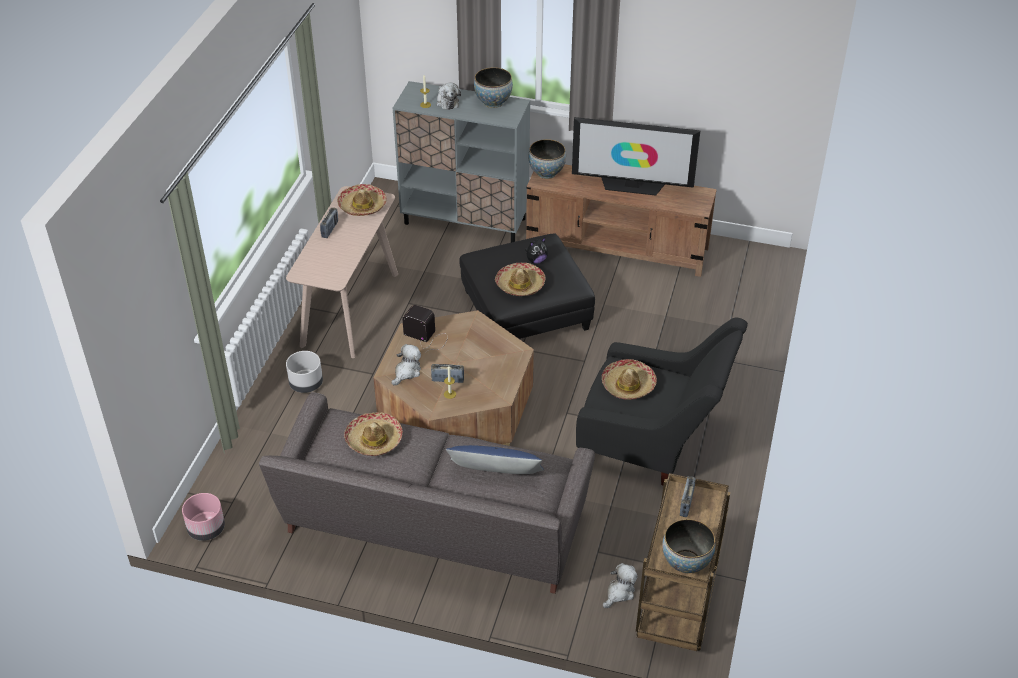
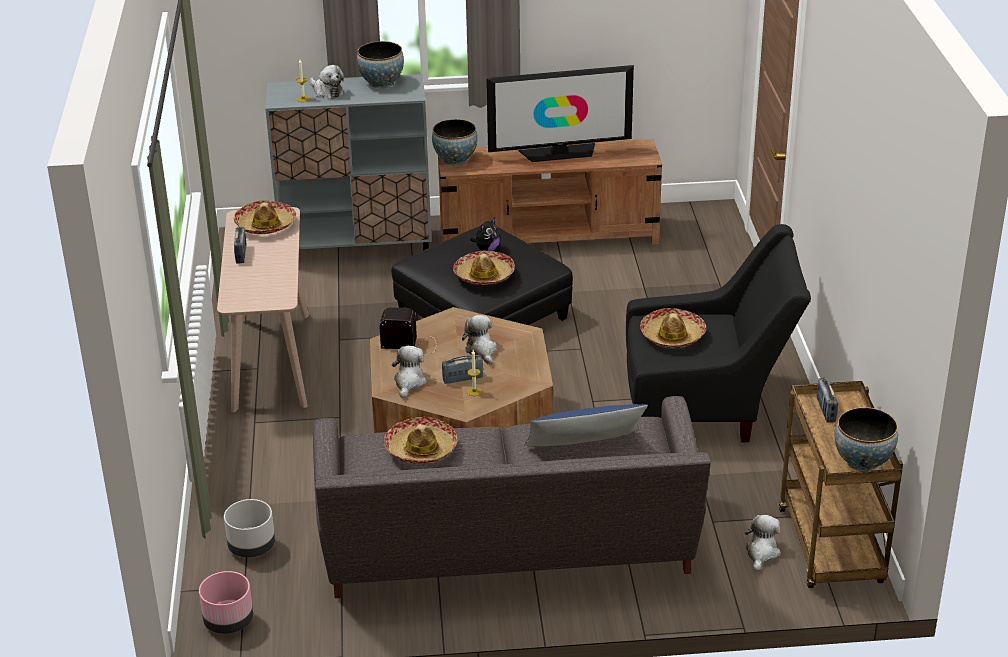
camera: 20 degrees left, 10 degrees down
(306, 384) = (263, 446): grey planter -> grey planter (251, 547)
(476, 357) = (481, 351): none -> plush toy

